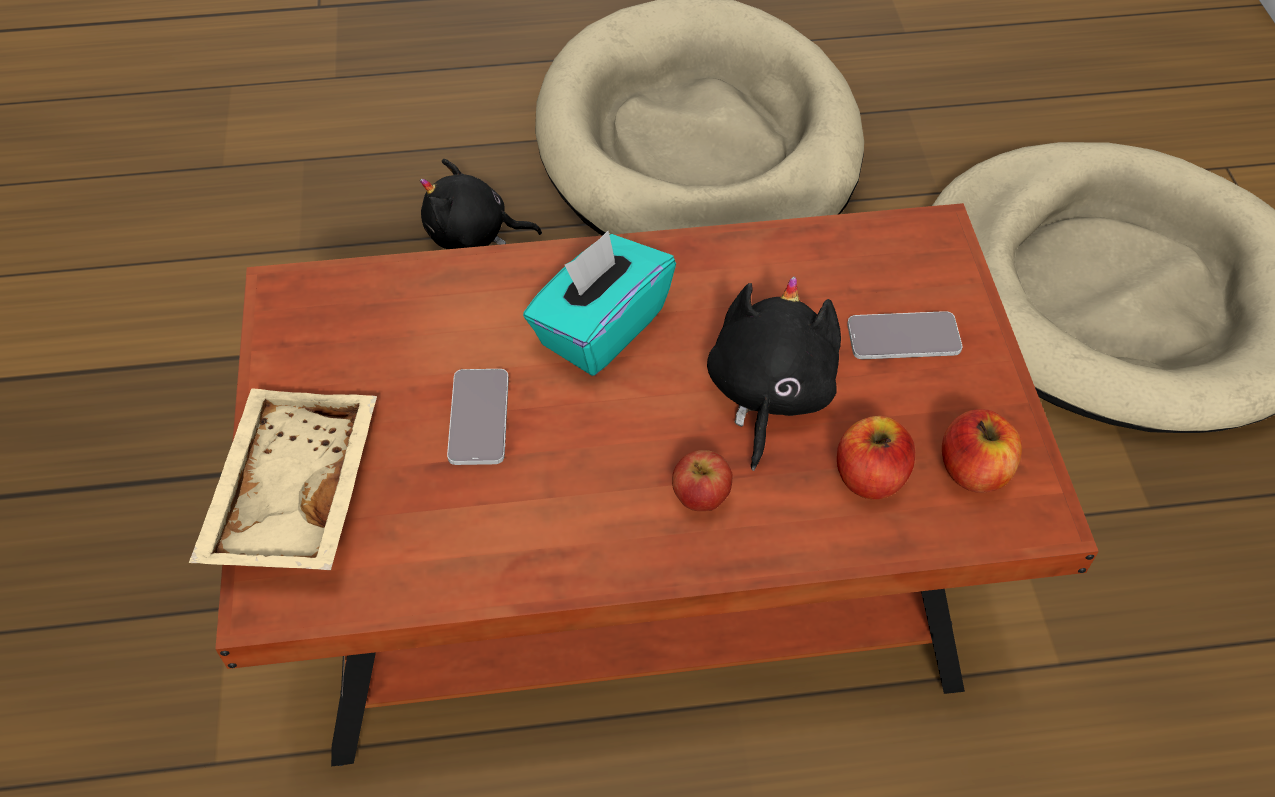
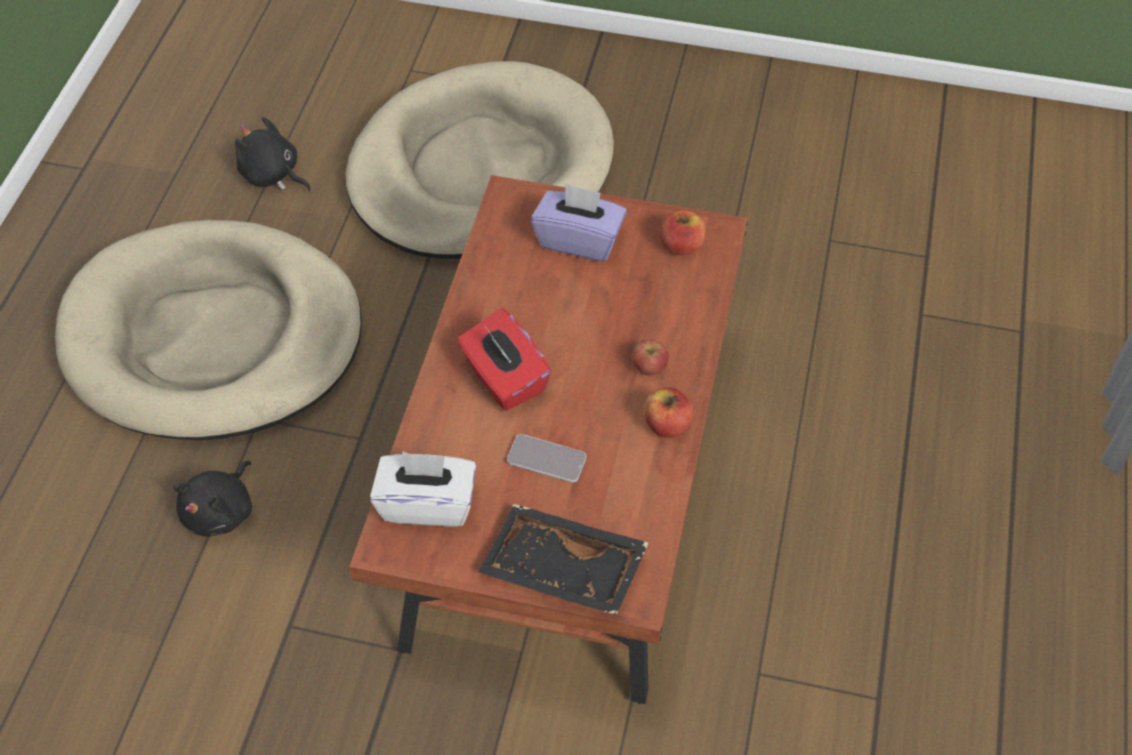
camera: 70 degrees left, 0 degrees up
(291, 492) = (562, 571): beige tray -> black tray
(362, 311) = (427, 504): none -> white tissue box
(600, 328) = (504, 379): turquoise tissue box -> red tissue box
(768, 393) = (591, 314): black plush toy -> black plush toy (272, 175)
(870, 477) = (667, 290): apple -> apple (667, 425)
(903, 337) = (579, 240): phone -> purple tissue box

